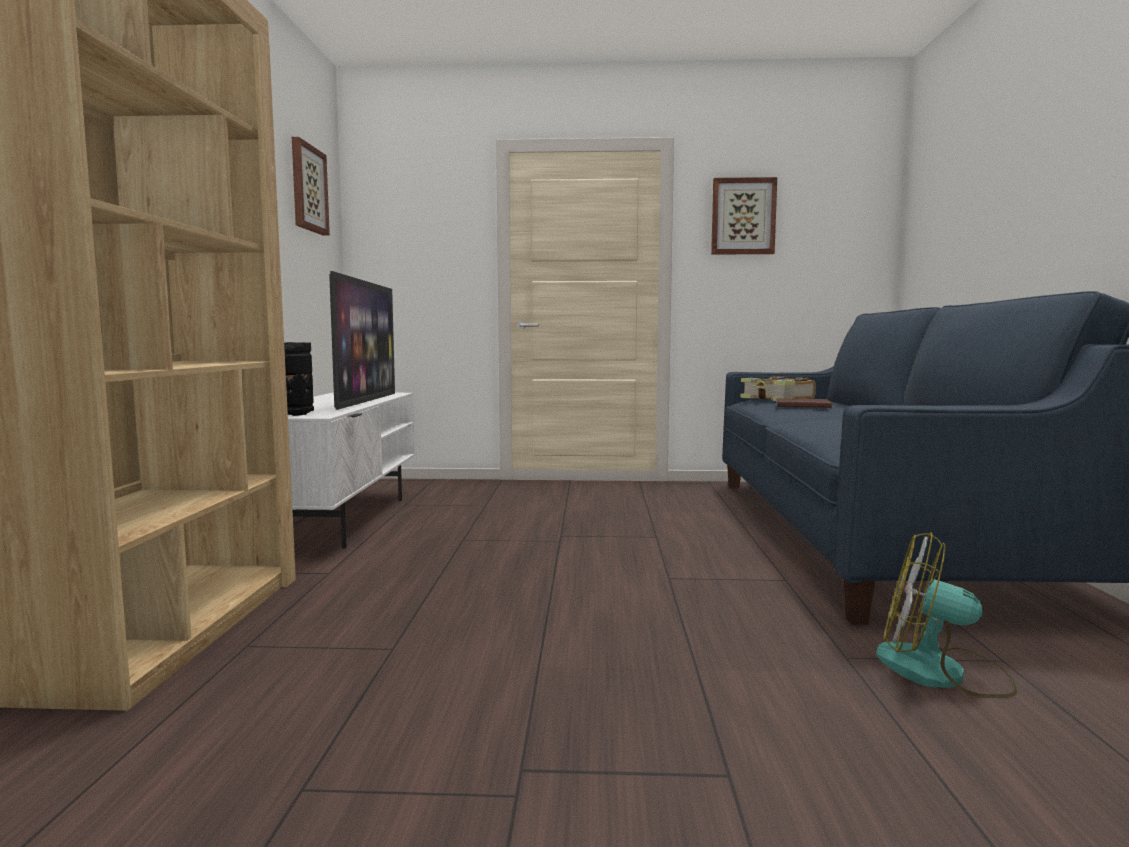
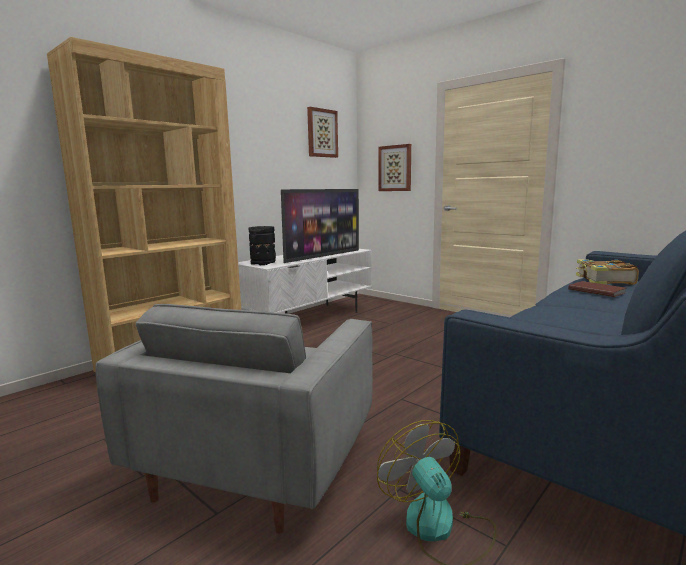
camera: 40 degrees right, 5 degrees up
(645, 697) = (259, 459): none -> grey armchair
(743, 216) = (624, 117): picture -> picture (395, 168)

